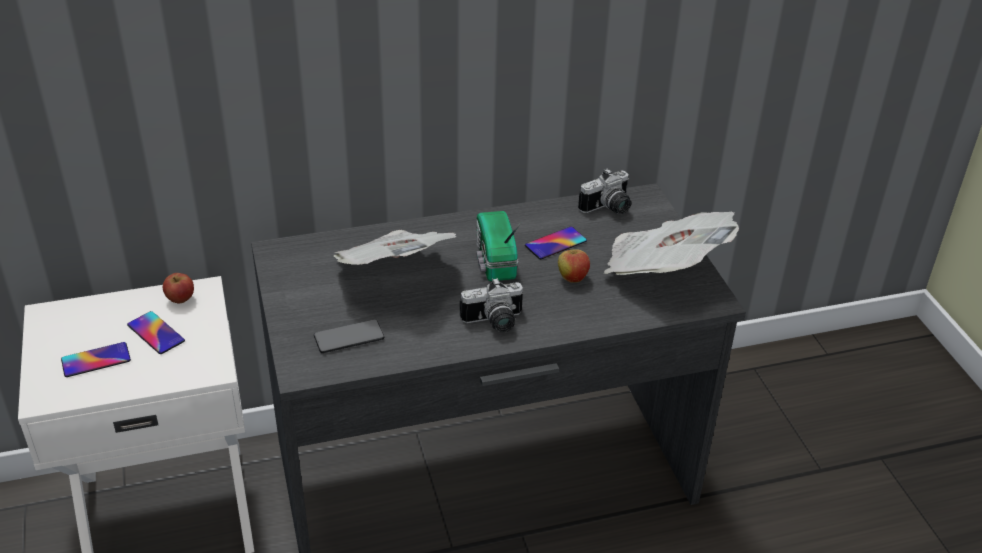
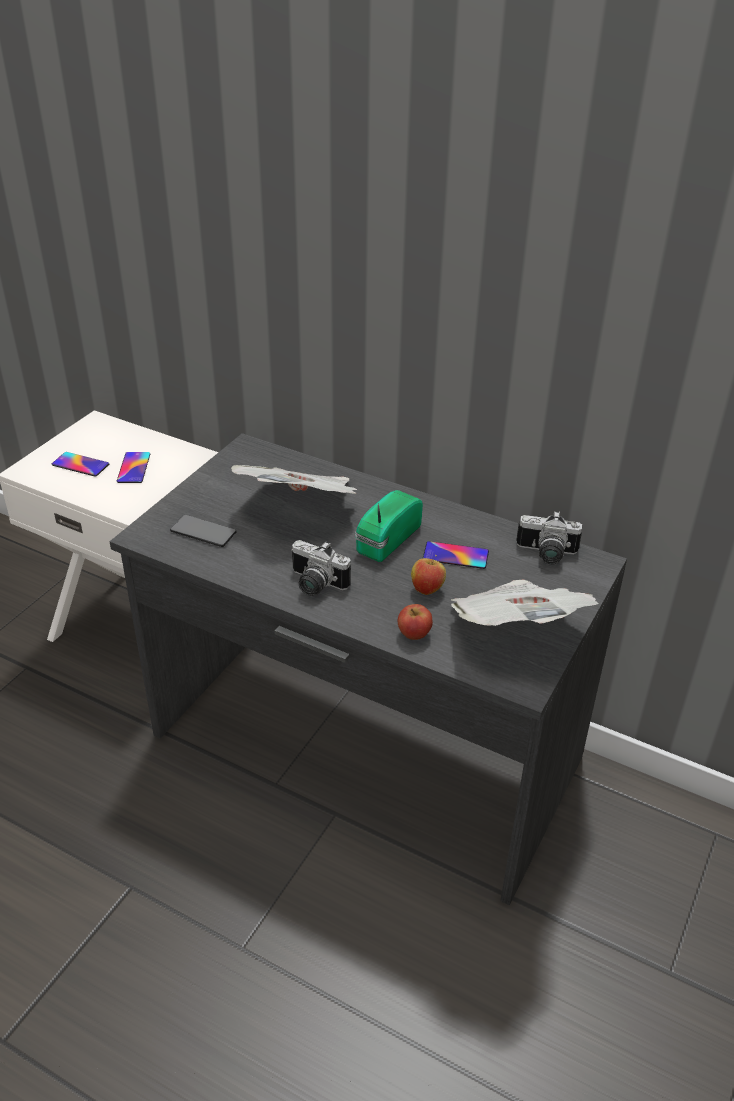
camera: 45 degrees right, 0 degrees up
(180, 299) = (178, 454): apple -> apple (414, 634)

